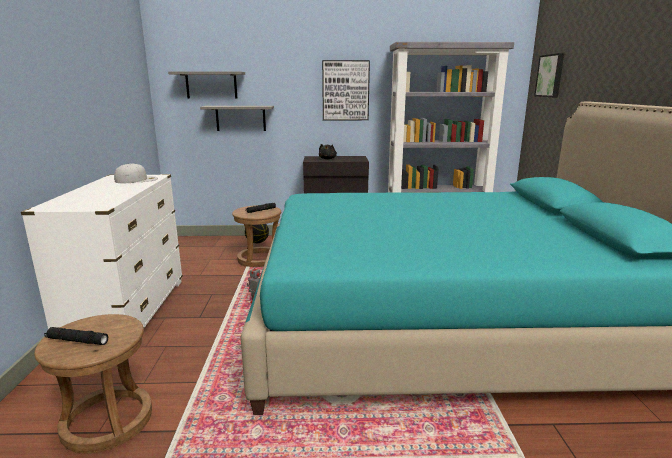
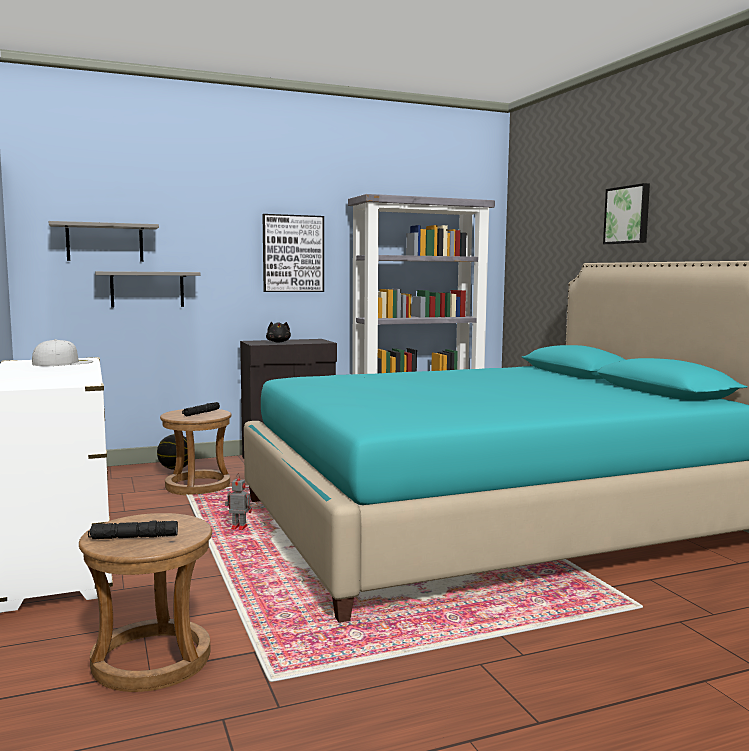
camera: 20 degrees left, 10 degrees down
(550, 75) = (535, 239): picture -> picture (628, 215)

